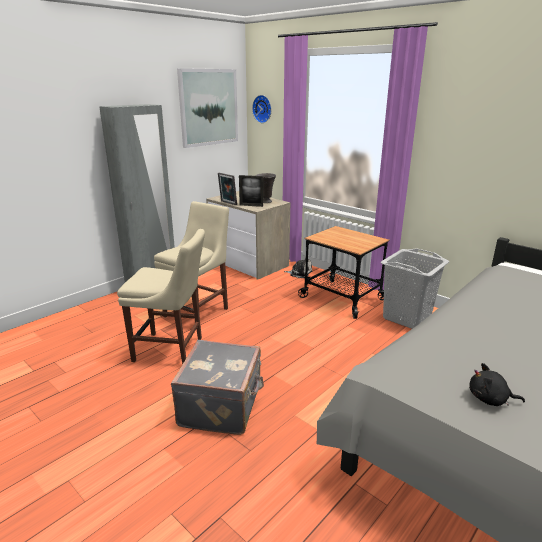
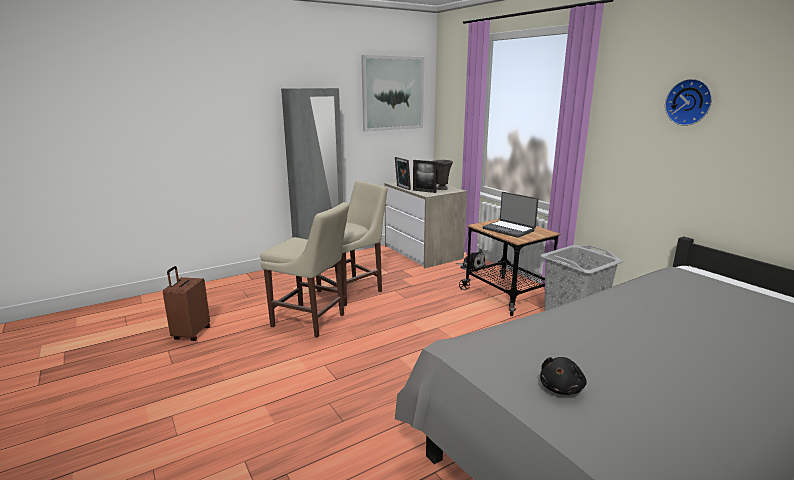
camera: 15 degrees right, 5 degrees down
(46, 383) = (191, 334): none -> brown suitcase
(222, 406) = (335, 377): grey suitcase -> none
(263, 109) = (449, 96): wall clock -> wall clock (689, 102)
(344, 239) = (509, 229): none -> laptop
(490, 399) = (561, 388): black plush toy -> black plush toy turned 90 degrees counterclockwise

